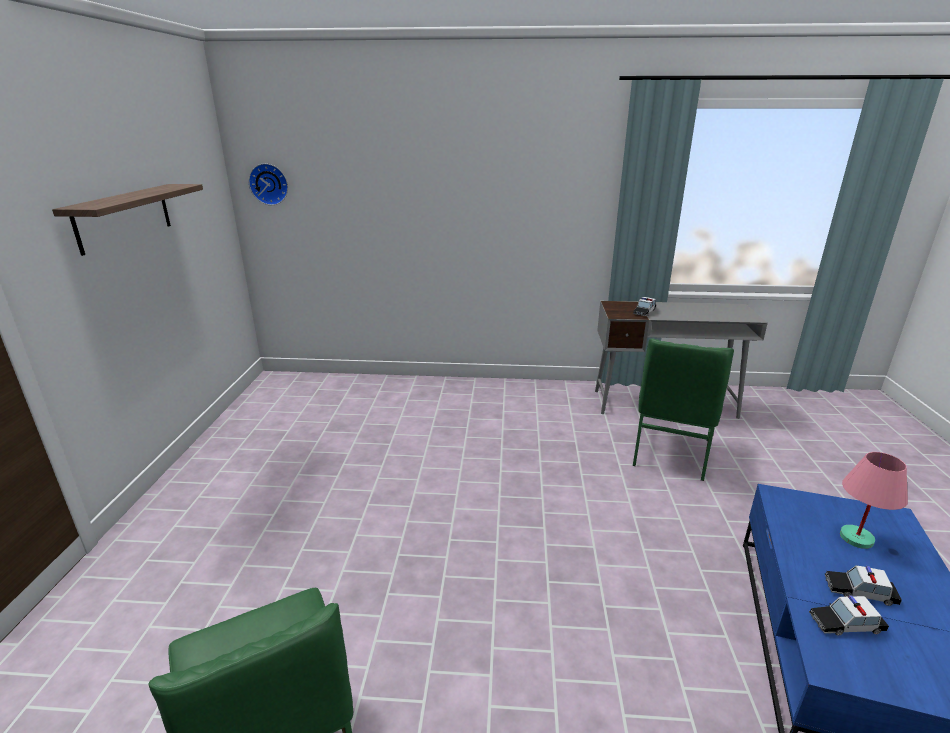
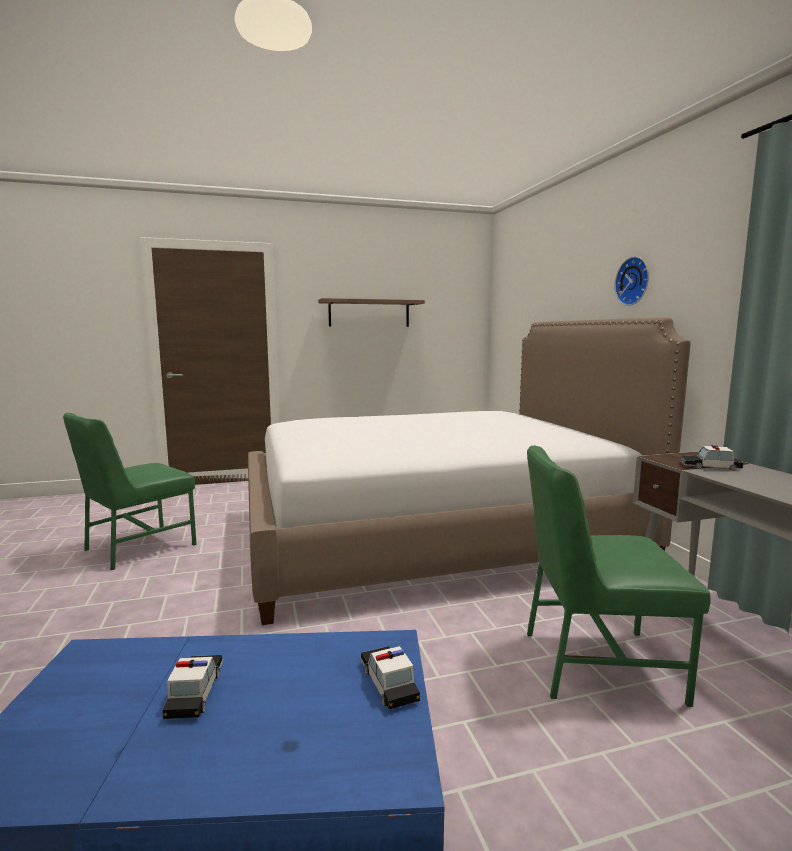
camera: 70 degrees right, 15 degrees down
(269, 184) = (504, 310): wall clock -> wall clock (634, 281)
(444, 458) = (433, 536): none -> bed
(846, 624) = (141, 672): toy car -> toy car (388, 682)
(855, 538) = (314, 706): pink table lamp -> none

